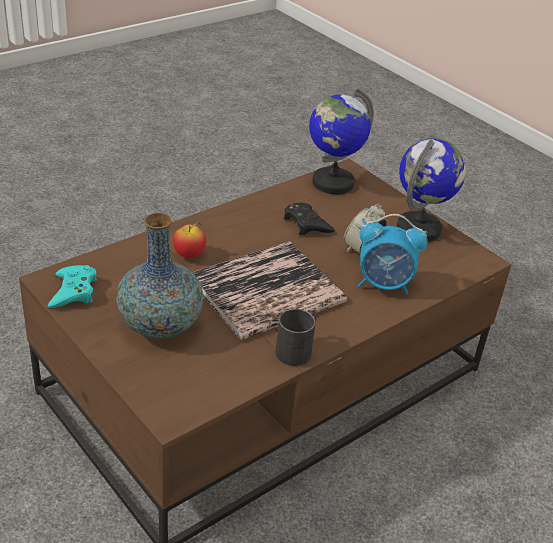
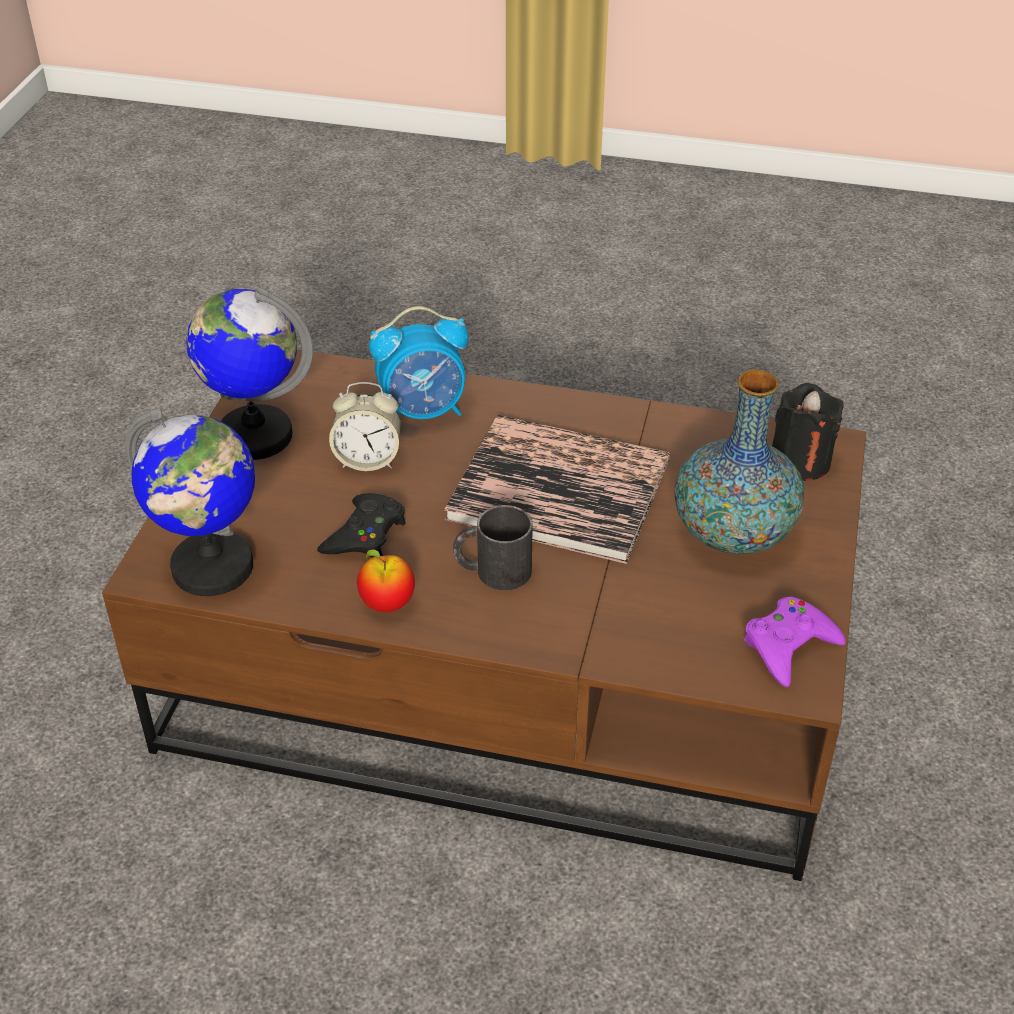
camera: 125 degrees left, 5 degrees up
(73, 291) = (789, 646): turquoise game controller -> purple game controller
(175, 391) = (800, 461): none -> black candle
(189, 255) = (578, 597): apple -> apple (387, 603)
(298, 349) = (623, 418): black mug -> black mug (492, 571)
(384, 285) = (423, 411): alarm clock -> alarm clock turned 105 degrees clockwise

